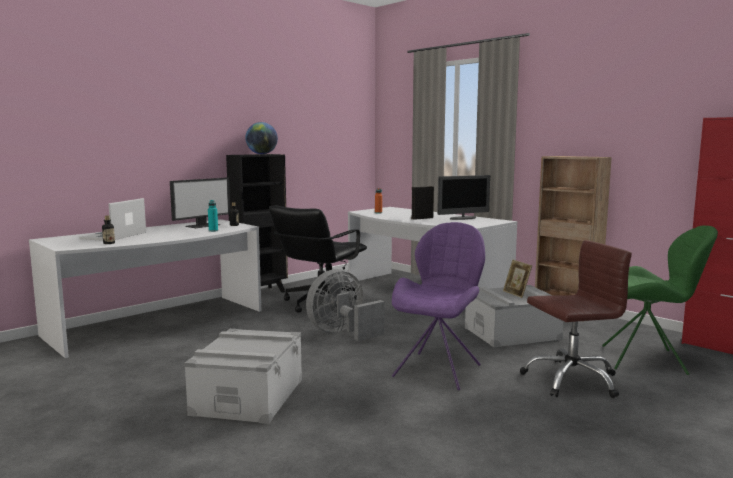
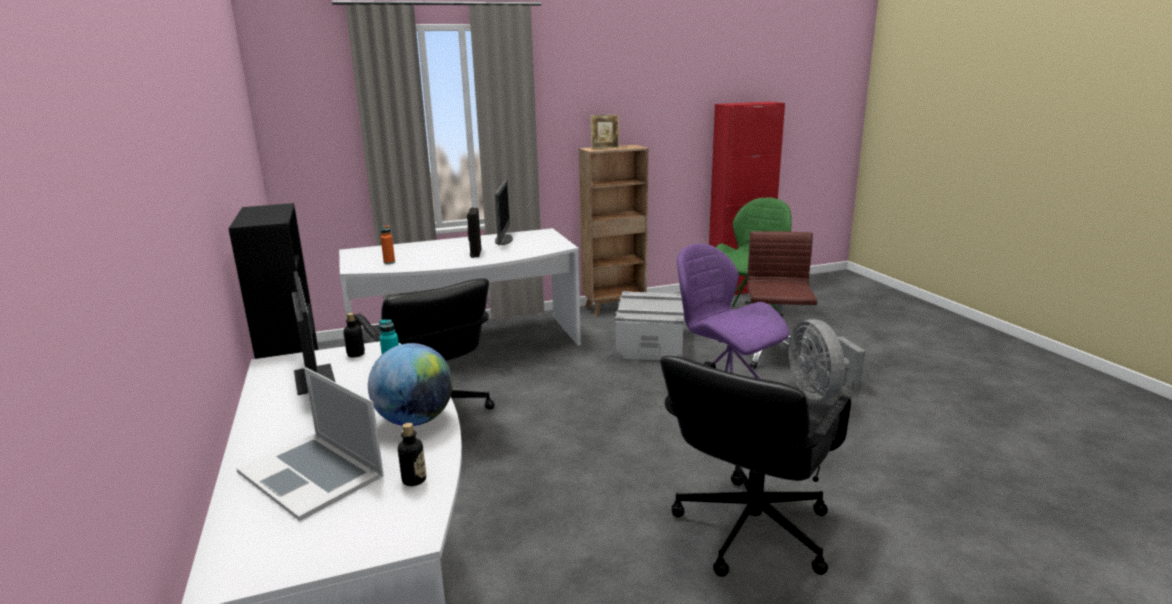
camera: 65 degrees left, 10 degrees up
(248, 396) = (750, 530): grey storage box -> black office chair
(262, 154) = (261, 211): globe -> globe (415, 420)
(342, 333) = (574, 427): grey fan -> grey fan (819, 393)
(516, 294) = (649, 303): picture frame -> picture frame (605, 148)

